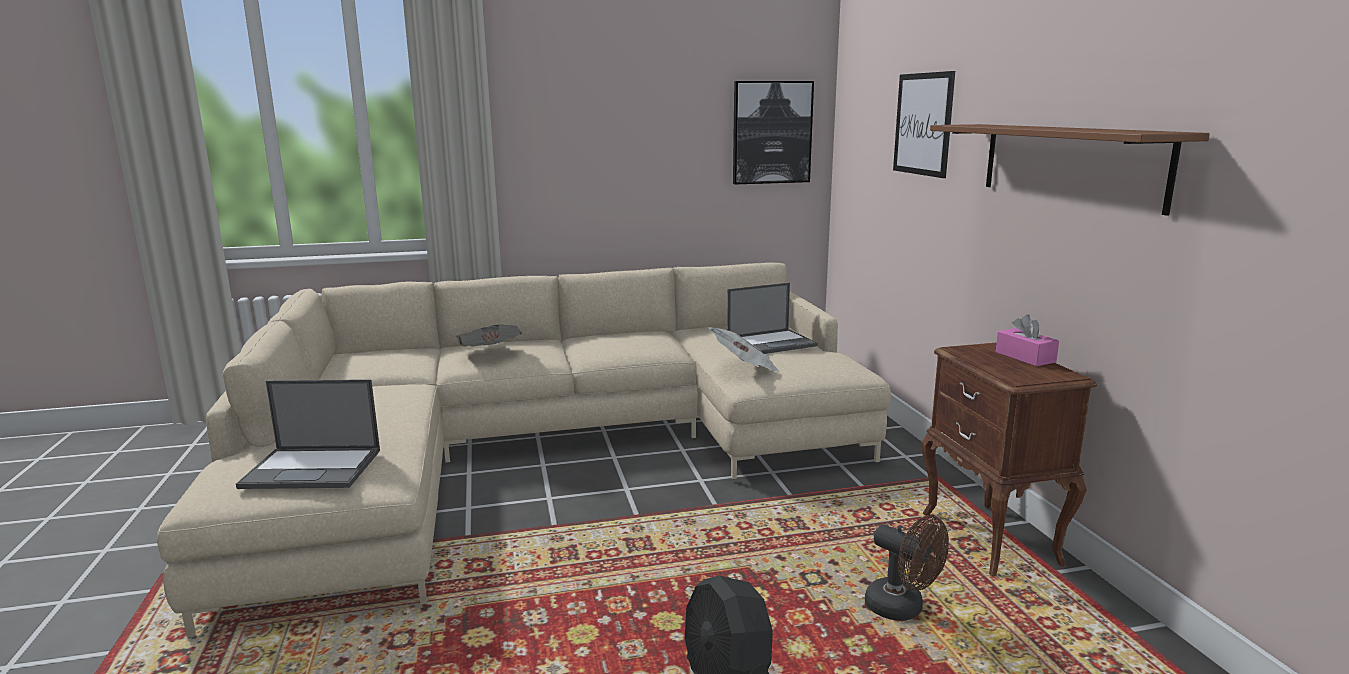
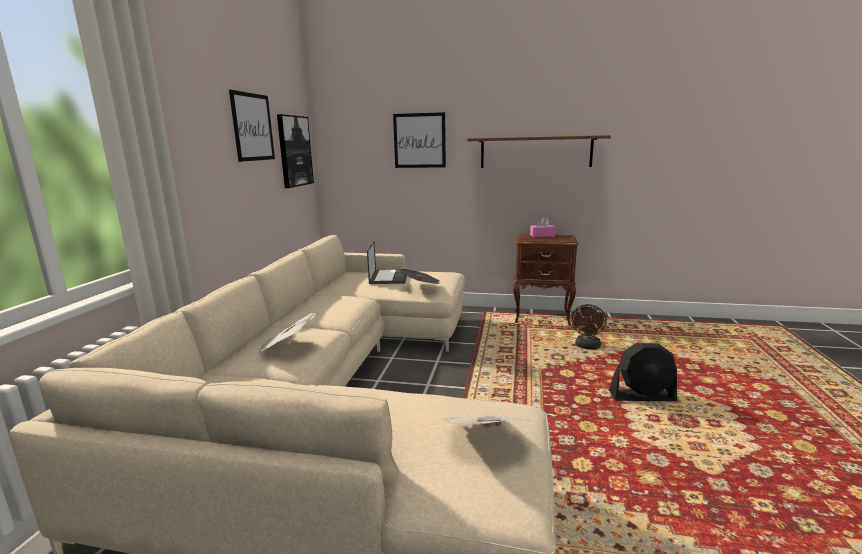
camera: 65 degrees left, 0 degrees up
(314, 468) = (487, 439): laptop -> newspaper
(672, 101) = (252, 127): none -> picture
(902, 609) = (587, 347): brown fan -> brown fan turned 135 degrees clockwise

